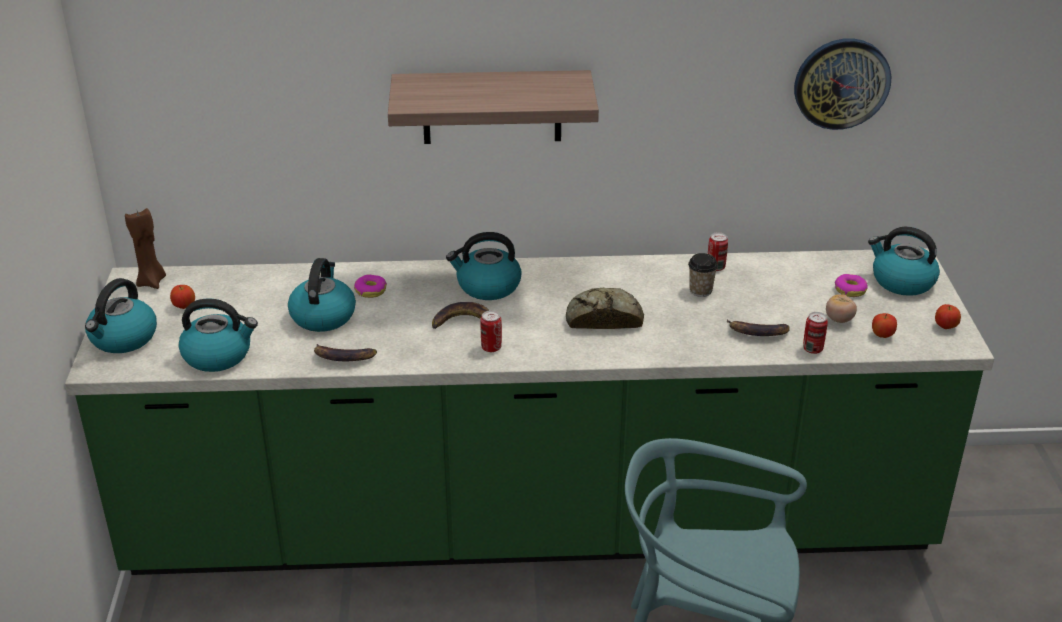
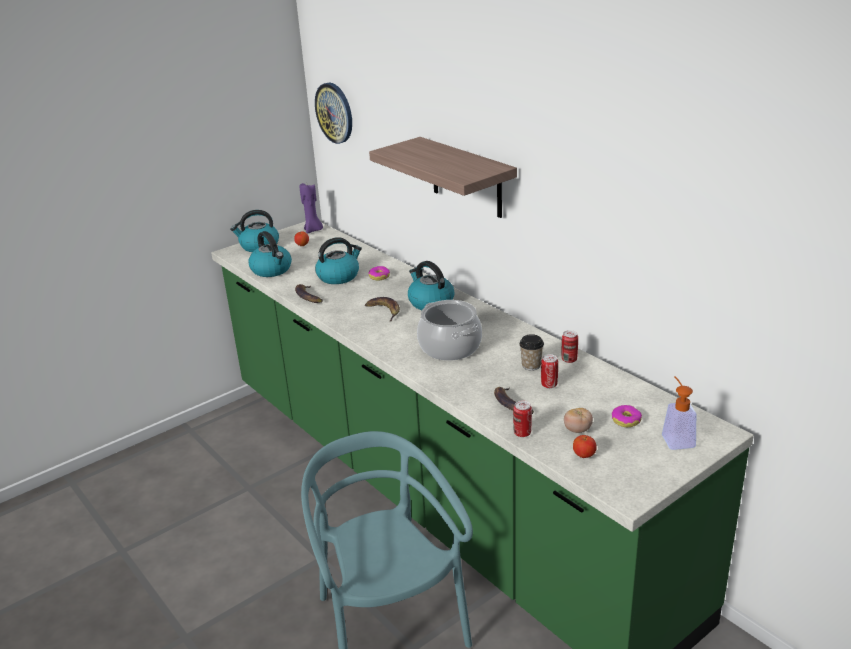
camera: 55 degrees right, 5 degrees down
(152, 282) = (313, 230): brown candle -> purple candle
(491, 348) = (370, 329): can -> can (549, 385)
(603, 318) = (449, 347): bread -> cooking pot
(841, 83) = (682, 237): wall clock -> wall clock (335, 112)
(901, 281) = (676, 438): kettle -> soap dispenser
(945, 327) = (641, 480): apple -> none

